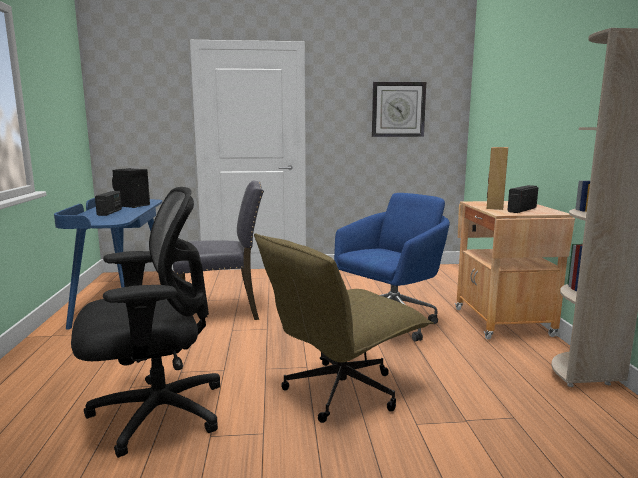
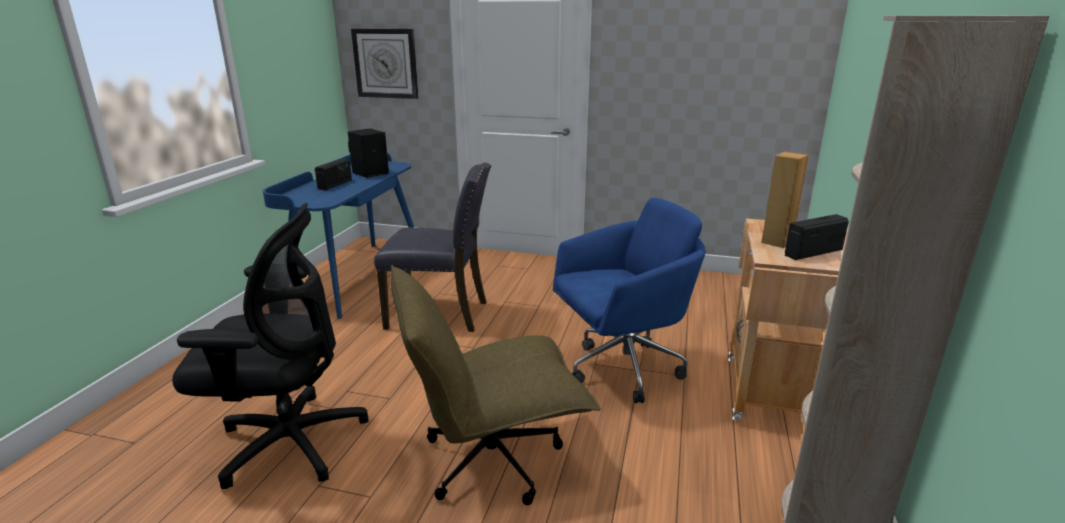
camera: 20 degrees right, 10 degrees up
(398, 109) = (721, 57): wall clock -> wall clock (386, 63)

